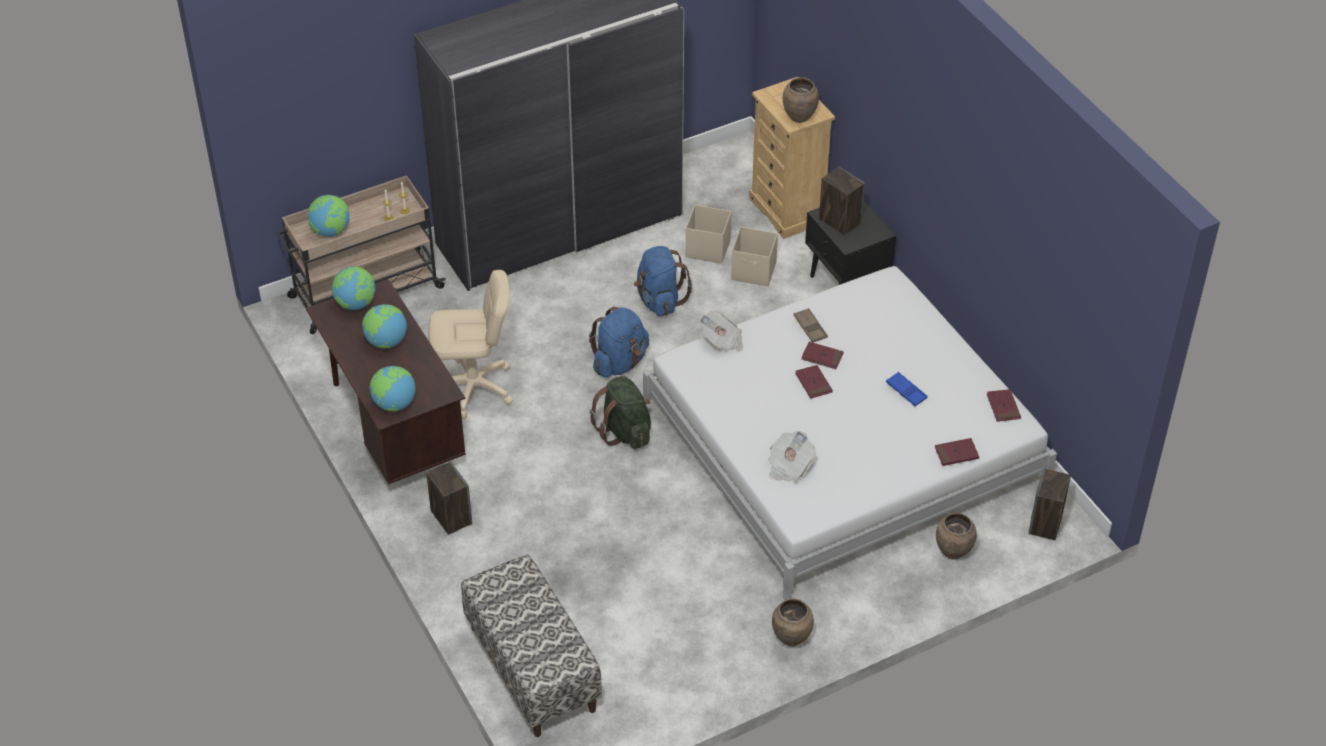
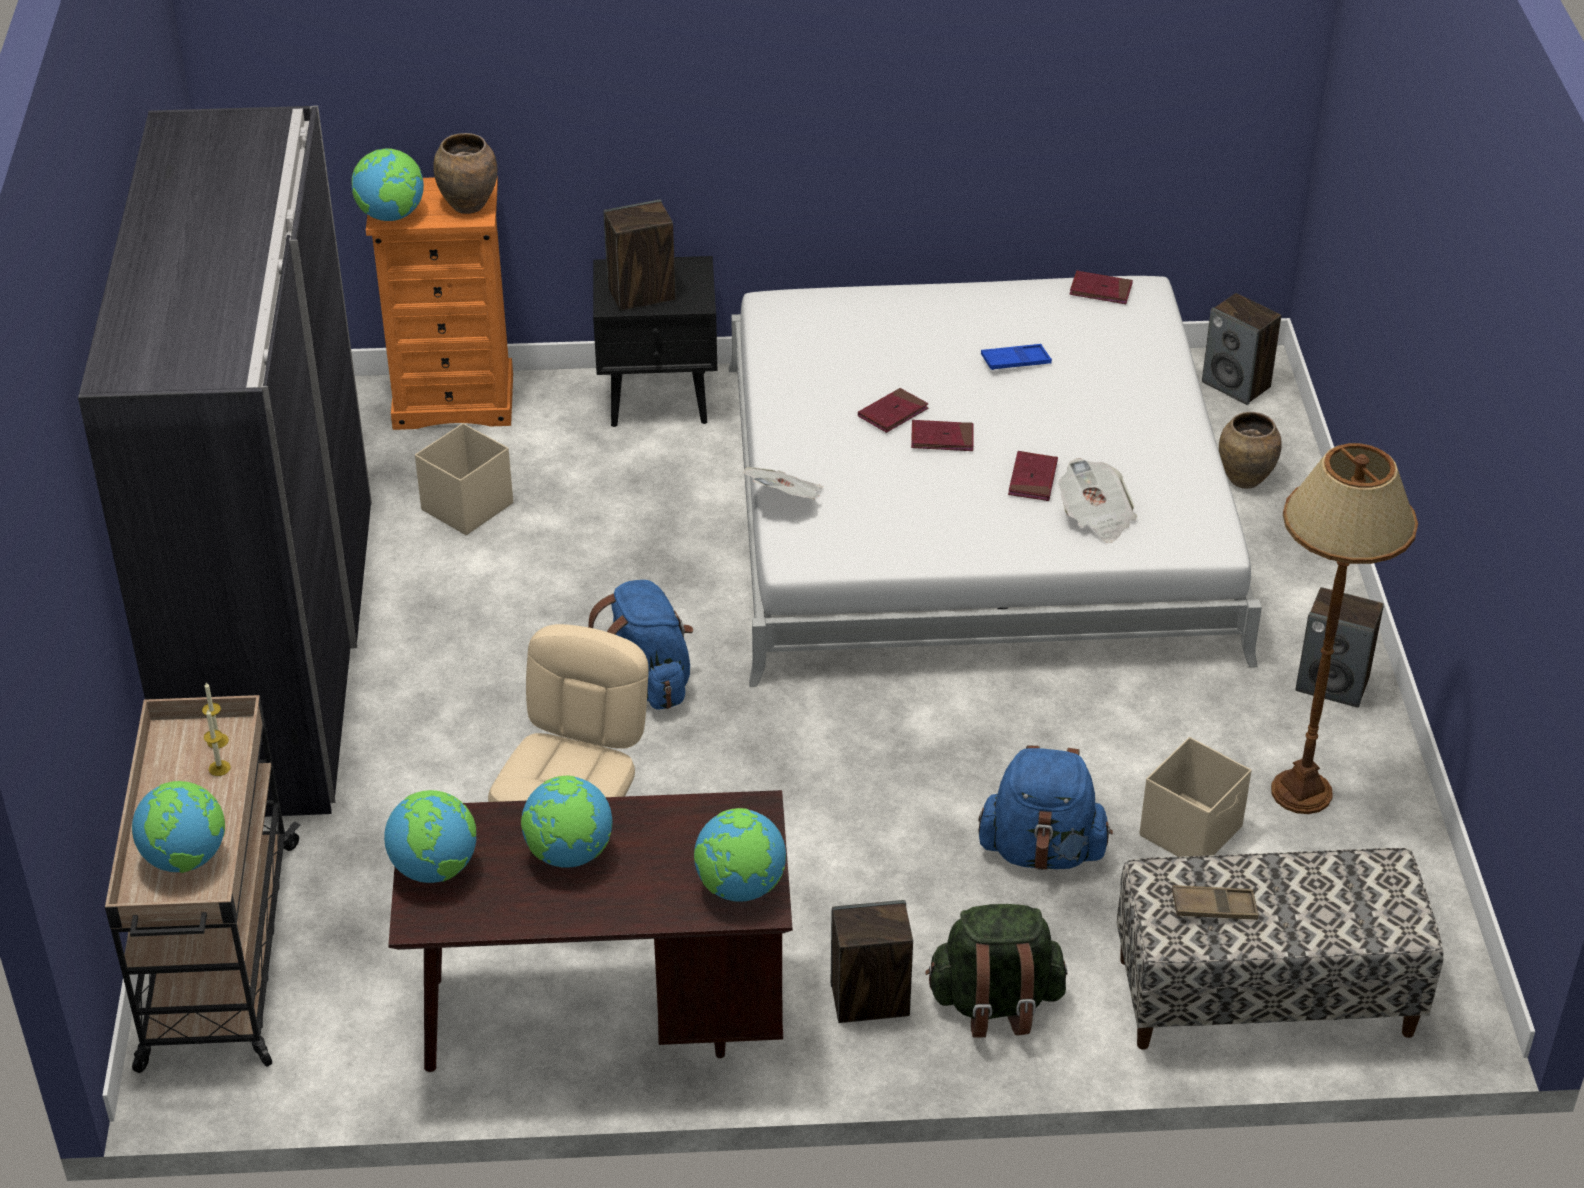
camera: 65 degrees left, 5 degrees down
(625, 431) = (806, 725): green backpack -> green backpack (995, 1003)
(659, 301) = (541, 595): blue backpack -> blue backpack (1042, 851)
(693, 646) = (1300, 792): none -> brown floor lamp
(754, 272) = (557, 477): beige storage box -> beige storage box (1192, 831)
(770, 95) = (391, 216): none -> globe
(788, 211) = (454, 401): beige dresser -> orange dresser
(792, 639) = (1333, 684): brown vase -> speaker
(810, 328) = (822, 405): brown tray -> brown tray (1214, 907)
(956, 453) = (1163, 358): red book -> red book (1032, 479)

